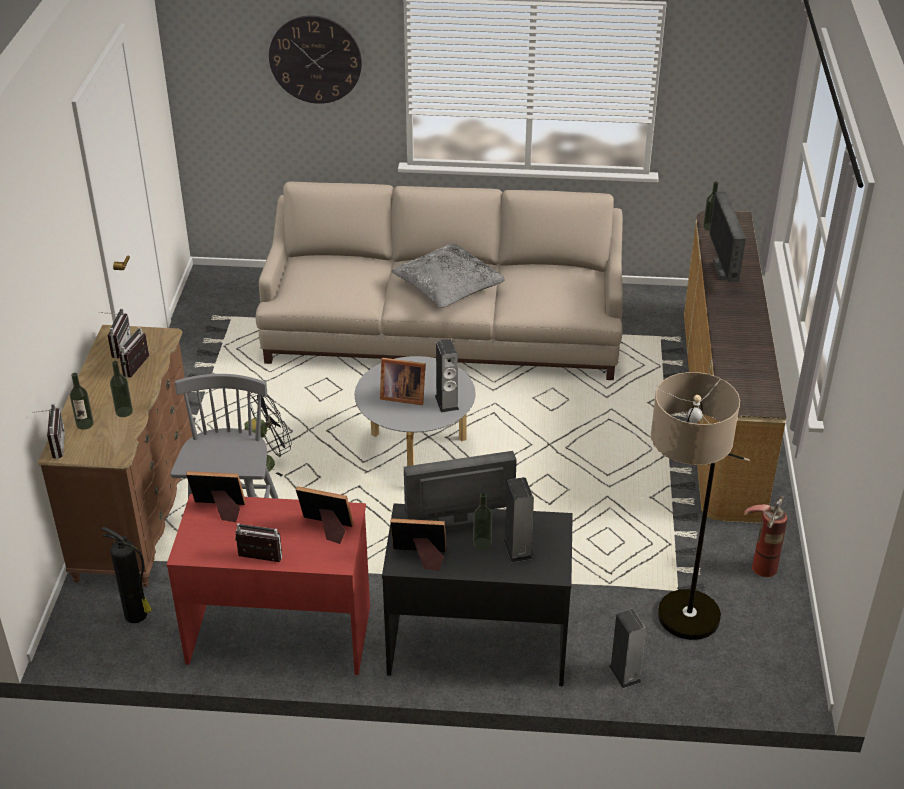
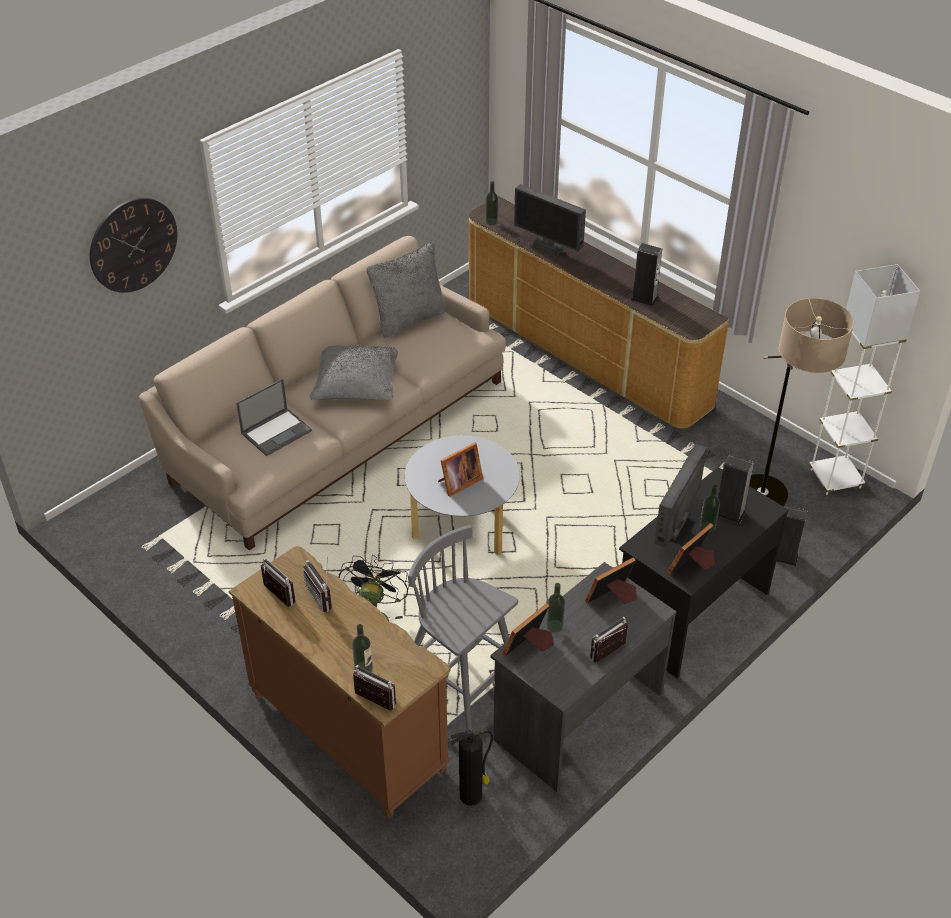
camera: 50 degrees left, 5 degrees up
(124, 412) = (374, 635): bottle -> bottle (554, 626)
(279, 633) = (577, 715): red desk -> grey desk
(345, 281) = (277, 431): none -> laptop
(446, 402) = (493, 464): speaker -> speaker (644, 298)
(559, 271) = (410, 320): none -> grey pillow
(762, 560) = (745, 431): fire extinguisher -> none
(783, 659) = (835, 478): none -> white floor lamp

